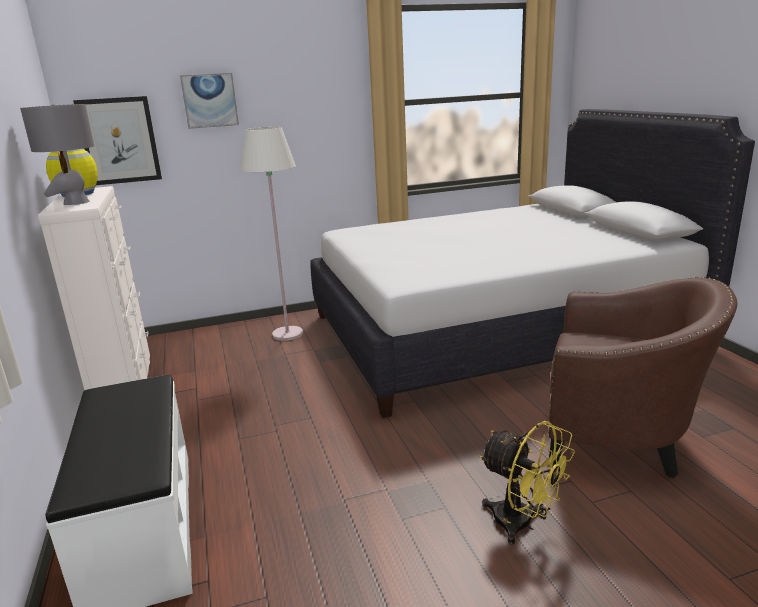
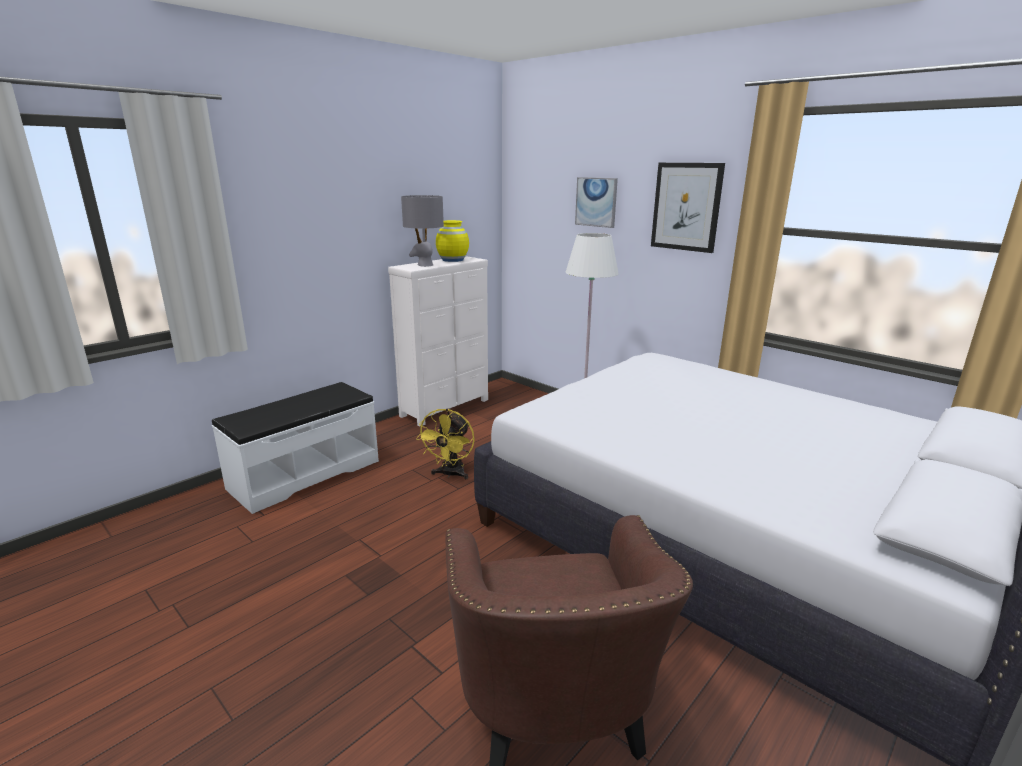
camera: 60 degrees right, 0 degrees up
(119, 141) = (532, 226): picture -> picture (686, 207)
(522, 524) = (358, 649): yellow fan -> yellow fan (450, 474)

